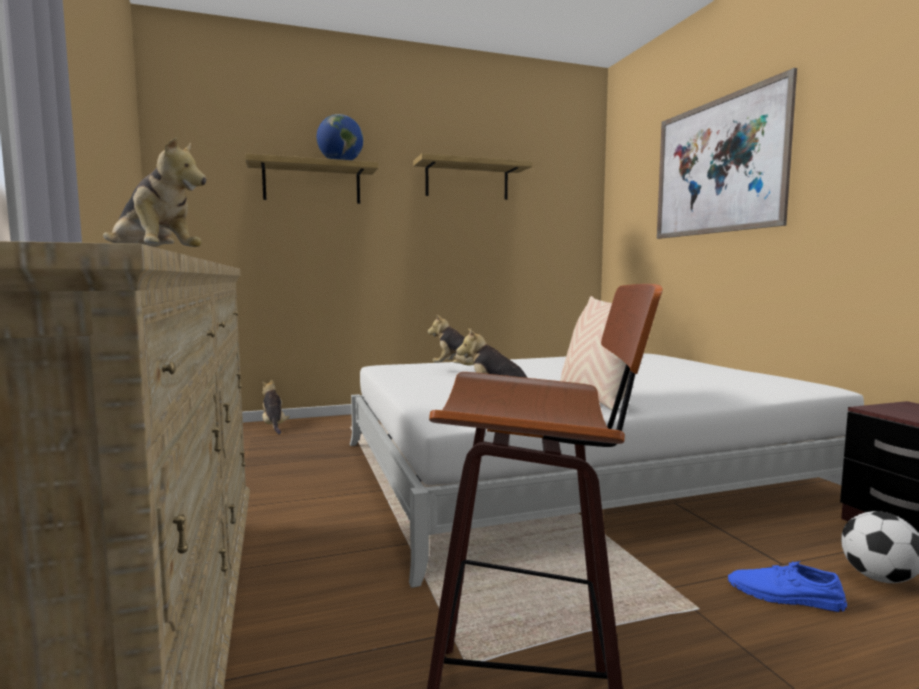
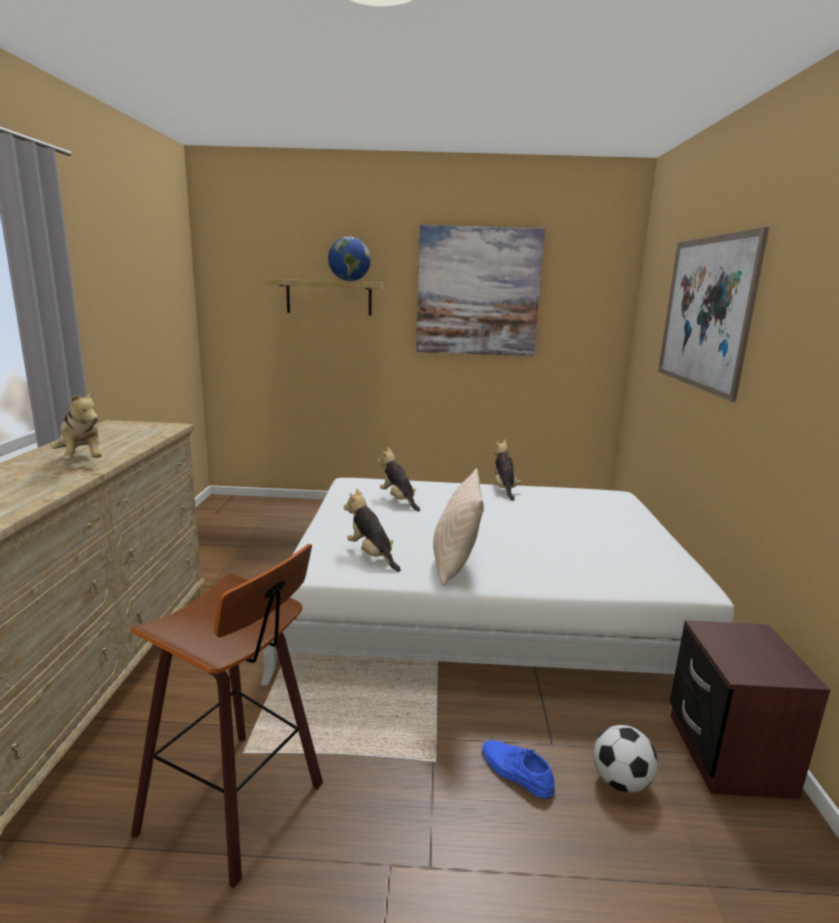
camera: 20 degrees right, 10 degrees up
(274, 426) = (289, 506): plush toy -> plush toy (504, 489)
(467, 181) = (478, 292): shelf -> picture

